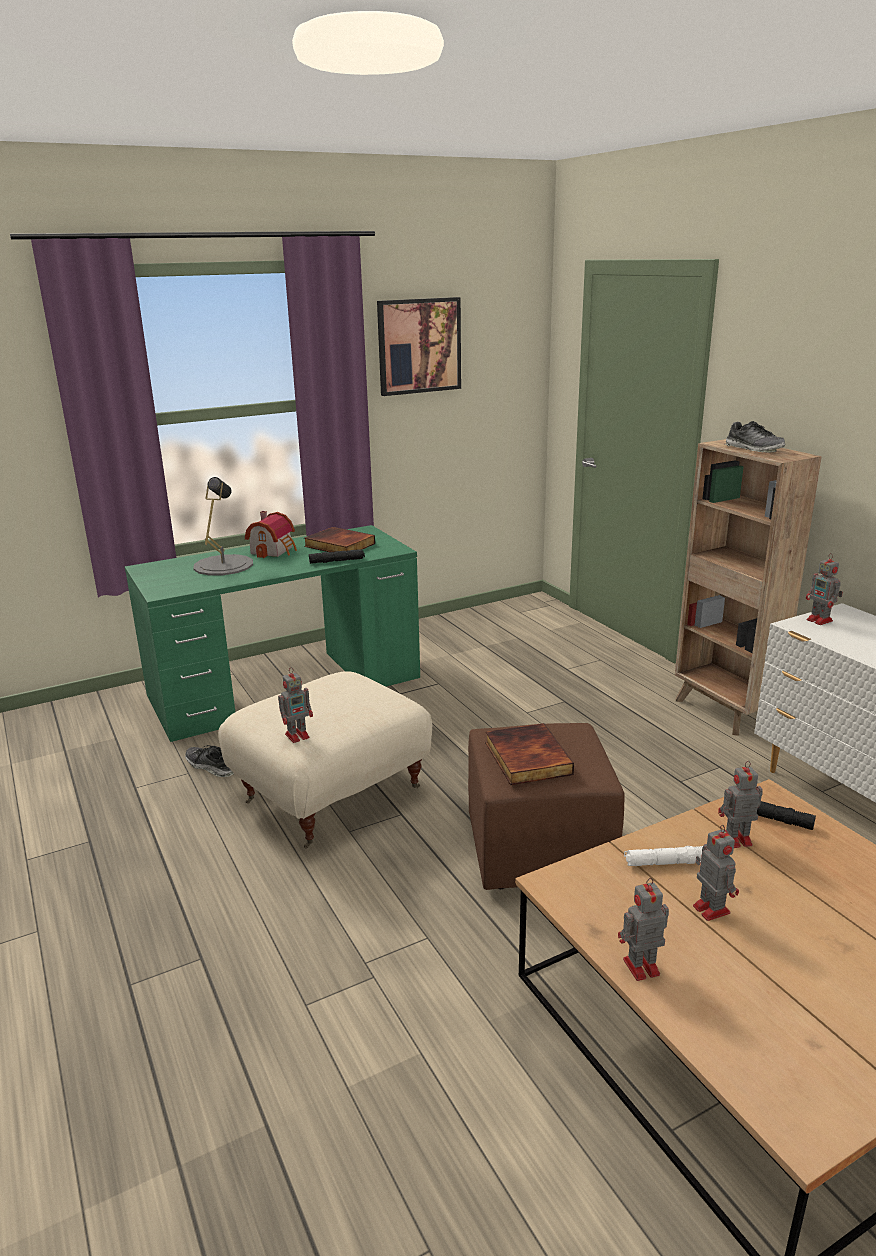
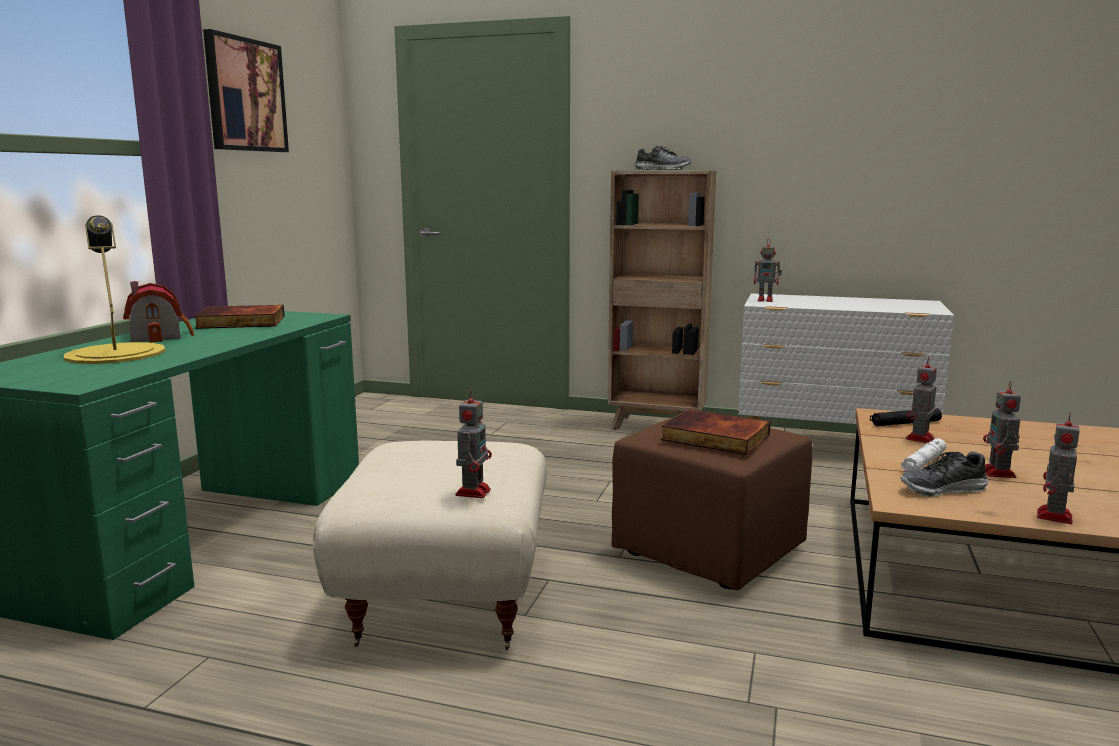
camera: 45 degrees left, 10 degrees down
(211, 767) = (233, 637): shoe -> shoe (943, 489)
(223, 565) = (115, 354): grey table lamp -> yellow table lamp
(337, 561) = (275, 330): black flashlight -> none
(710, 908) = (999, 474): toy robot -> toy robot turned 105 degrees counterclockwise

